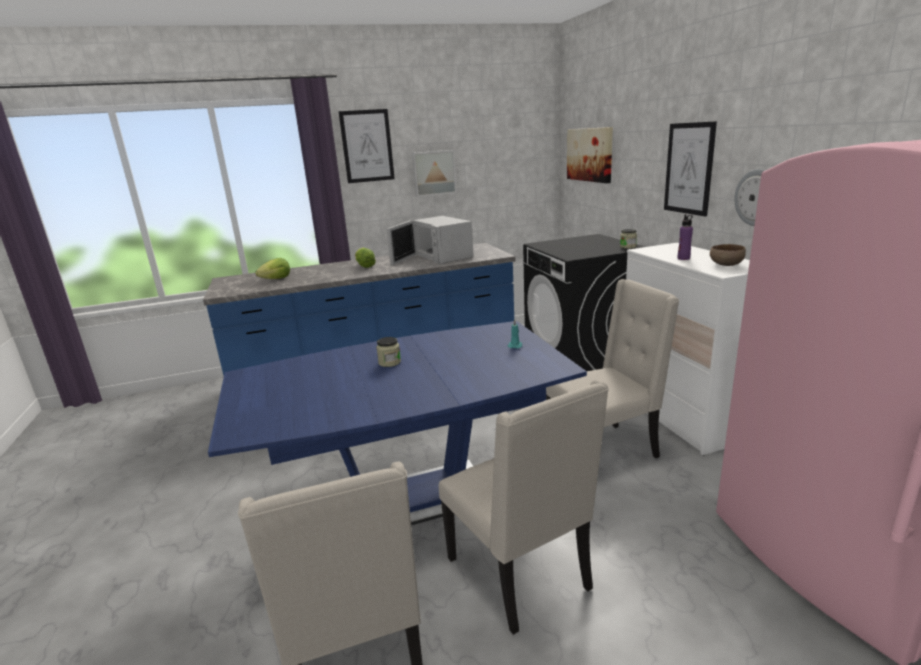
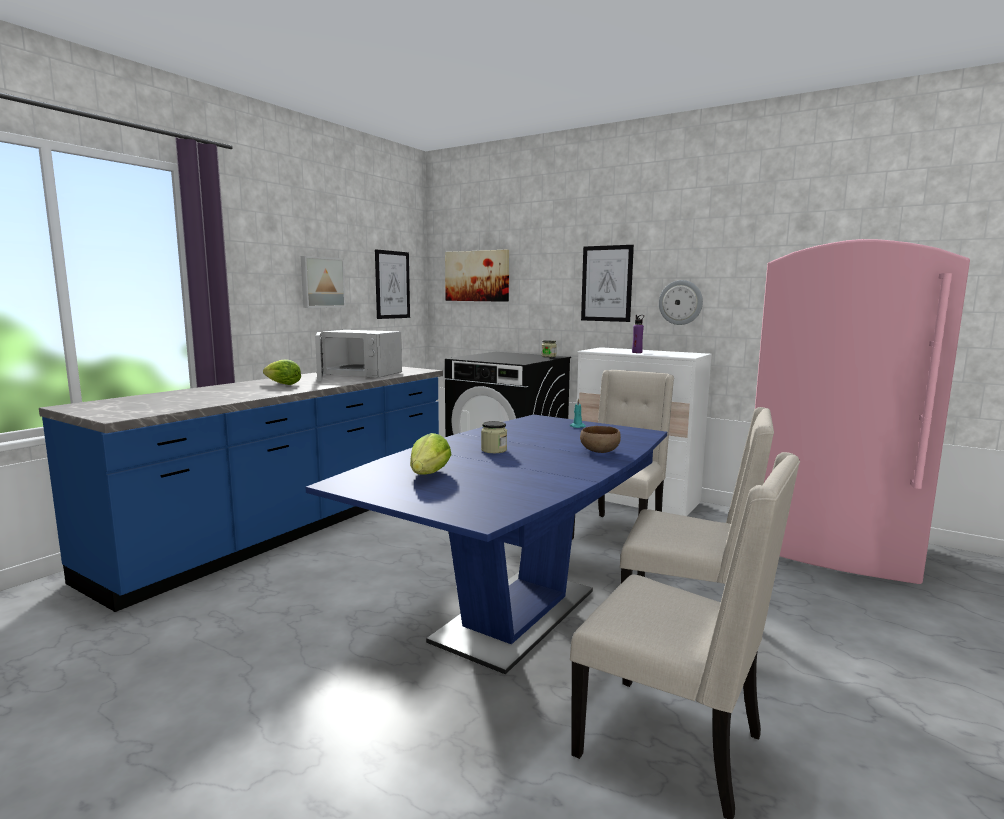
camera: 40 degrees left, 10 degrees down
(276, 279) = (177, 400): lettuce -> lettuce (429, 474)
(367, 146) = (253, 240): picture -> picture (392, 285)
(725, 265) = (675, 353): brown bowl -> brown bowl (599, 452)

